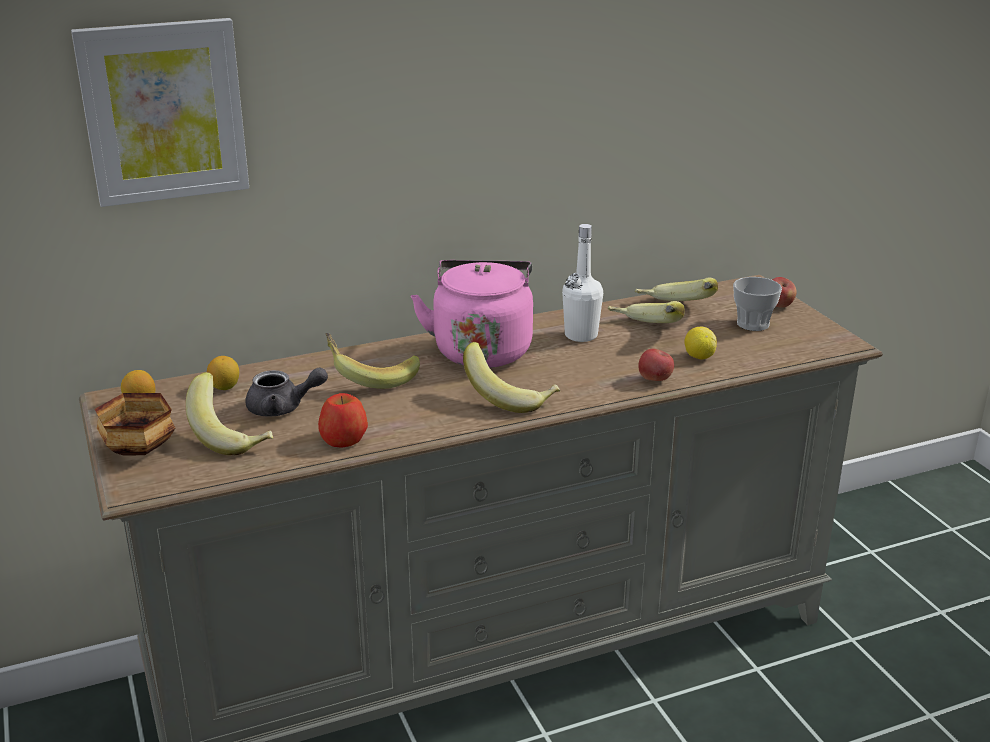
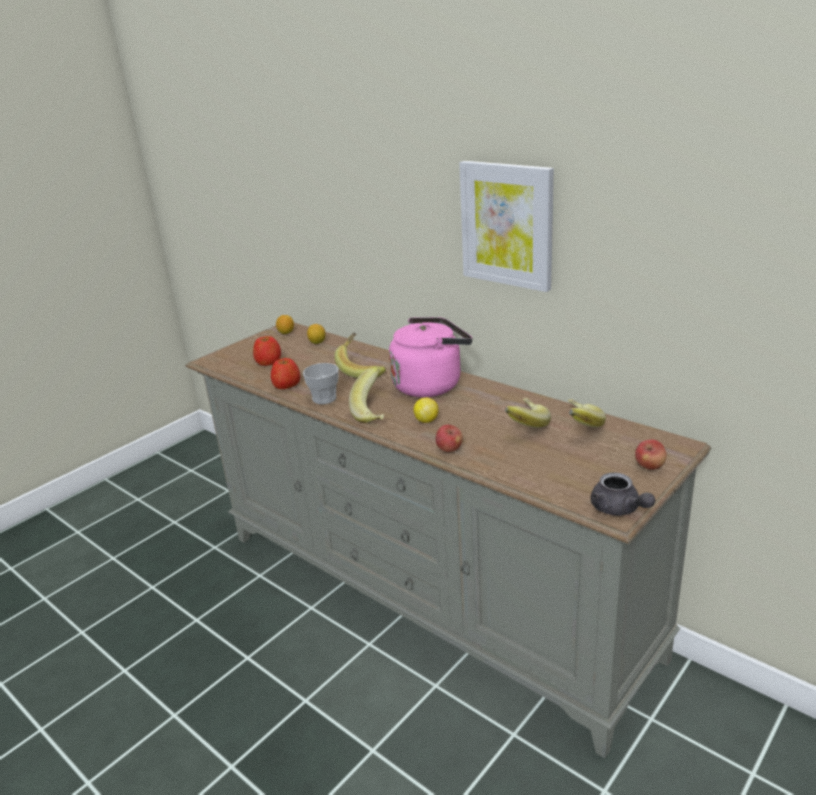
camera: 65 degrees right, 0 degrees up
(139, 450) = (241, 349): bowl -> none
(163, 111) = (317, 179): picture -> picture (507, 224)
(233, 437) = (268, 361): banana -> apple
(283, 408) = (307, 361): grey teapot -> grey teapot (619, 509)
(581, 335) = (488, 407): white bottle -> none
(699, 357) = (506, 456): lemon -> lemon (426, 420)
(753, 324) = (595, 463): cup -> cup (324, 398)

